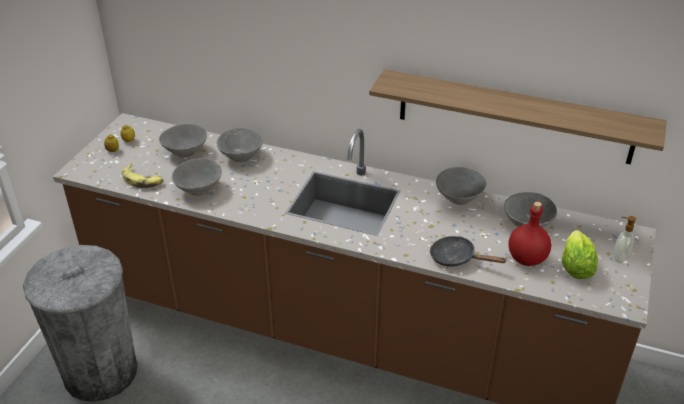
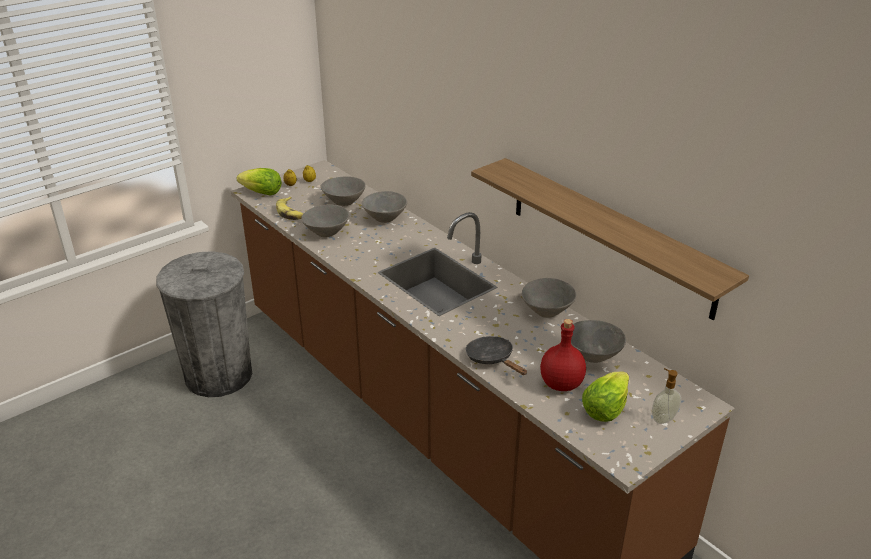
camera: 30 degrees right, 5 degrees down
(91, 168) = (262, 193): none -> lettuce

